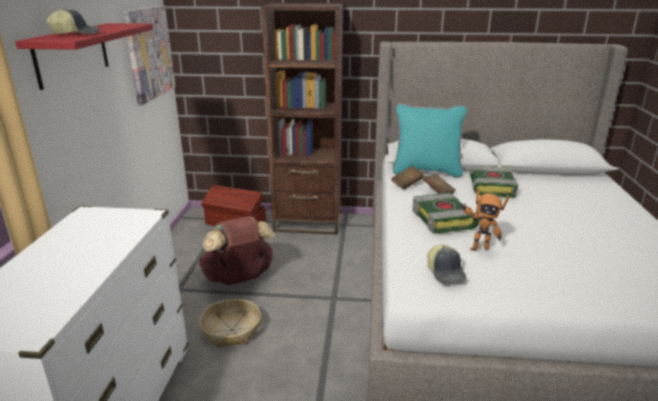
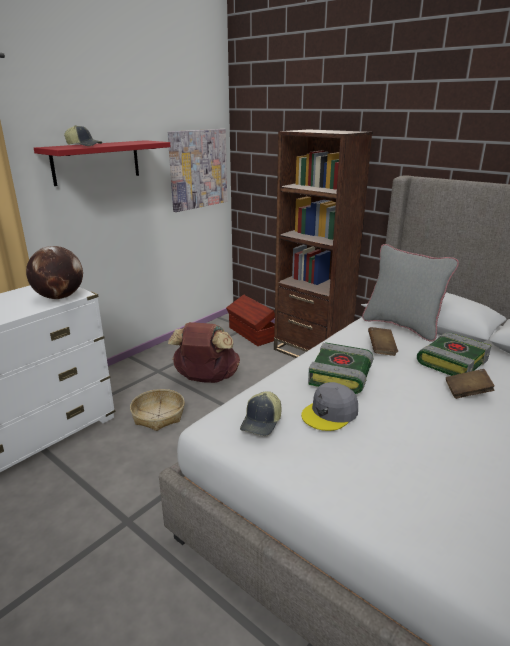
camera: 35 degrees right, 0 degrees up
(128, 224) = (59, 297): none -> globe
(407, 184) = (361, 332): brown book -> brown book (467, 392)
(426, 172) = (402, 326): turquoise pillow -> grey pillow
(478, 247) = (330, 413): toy robot -> grey cap

